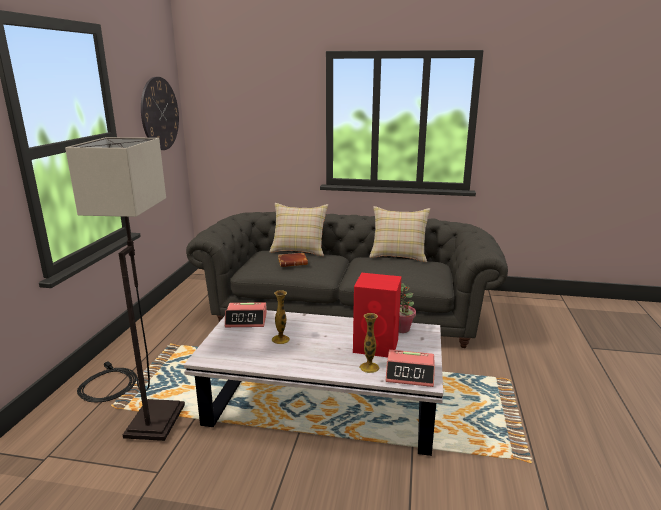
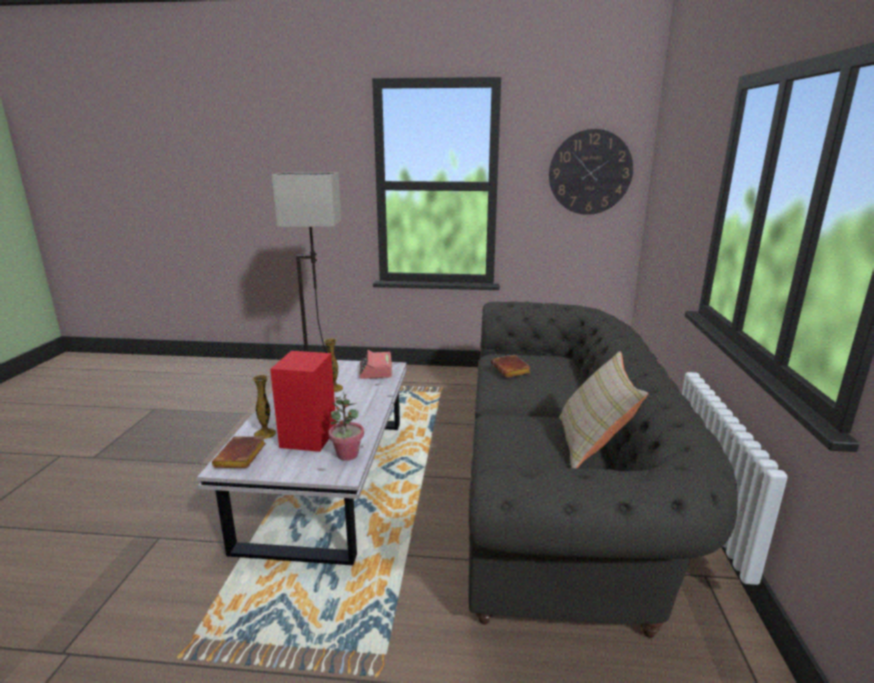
camera: 85 degrees right, 0 degrees up
(299, 250) = (569, 372): beige pillow -> none
(410, 374) = (241, 457): alarm clock -> brown book

